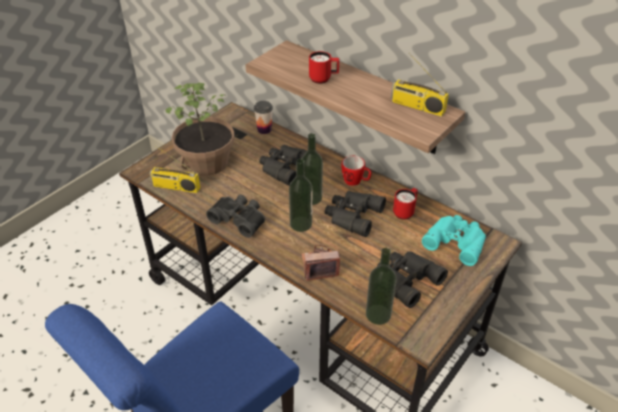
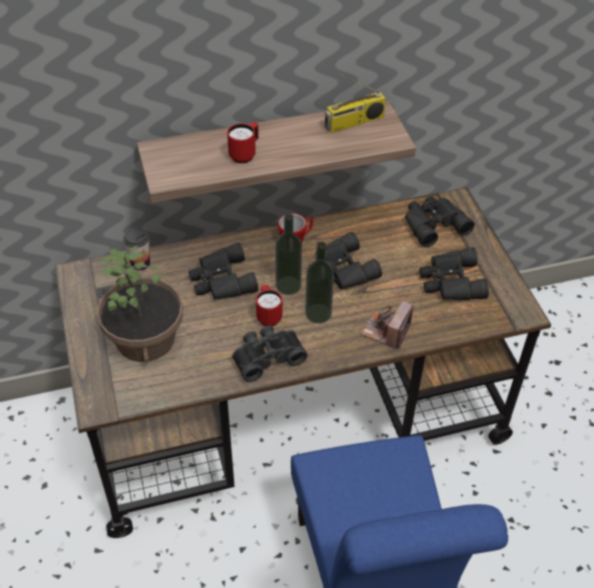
camera: 55 degrees left, 5 degrees up
(175, 187) = (161, 387): radio -> none
(378, 314) = (475, 323): bottle -> none
(405, 212) = (369, 233): red mug -> red mug (268, 315)
(456, 241) = (433, 223): turquoise binoculars -> black binoculars

